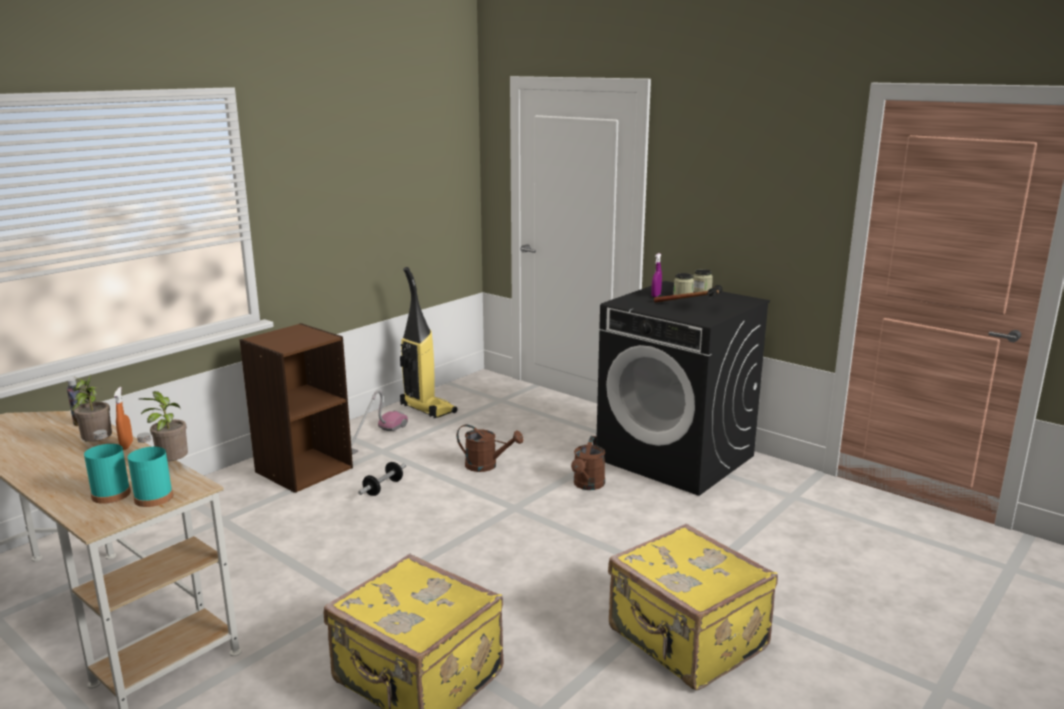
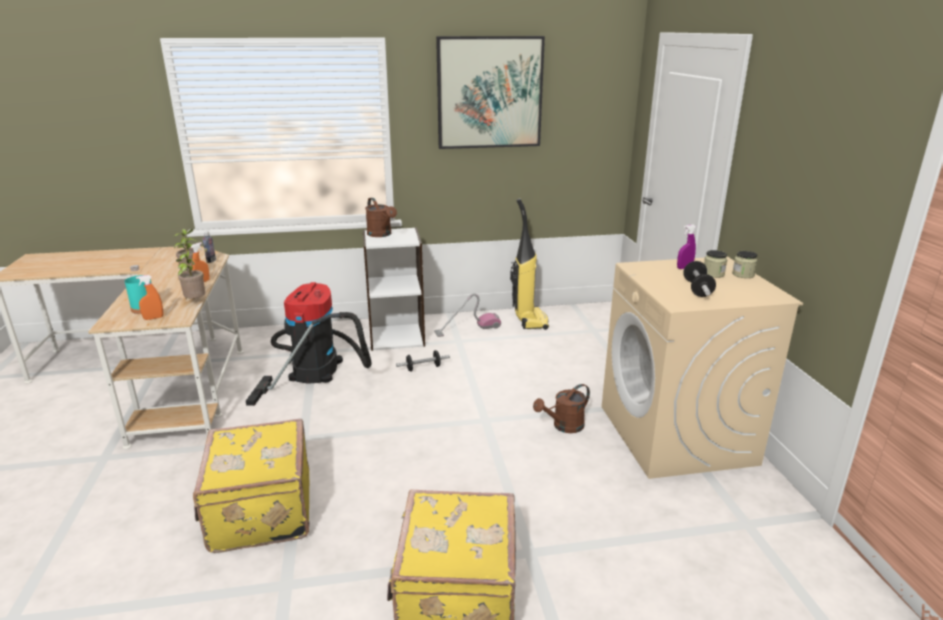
camera: 40 degrees right, 5 degrees up
(153, 498) = (153, 318): turquoise bottle -> orange spray bottle
(252, 532) = (316, 367): none -> vacuum cleaner
(303, 469) = (396, 336): brown bookcase -> white bookcase
(350, 149) = (489, 93): none -> picture
(487, 466) = (511, 379): brown watering can -> brown watering can (381, 234)
(676, 458) = (677, 435): black washing machine -> beige washing machine
(694, 308) = (697, 289): hammer -> dumbbell

